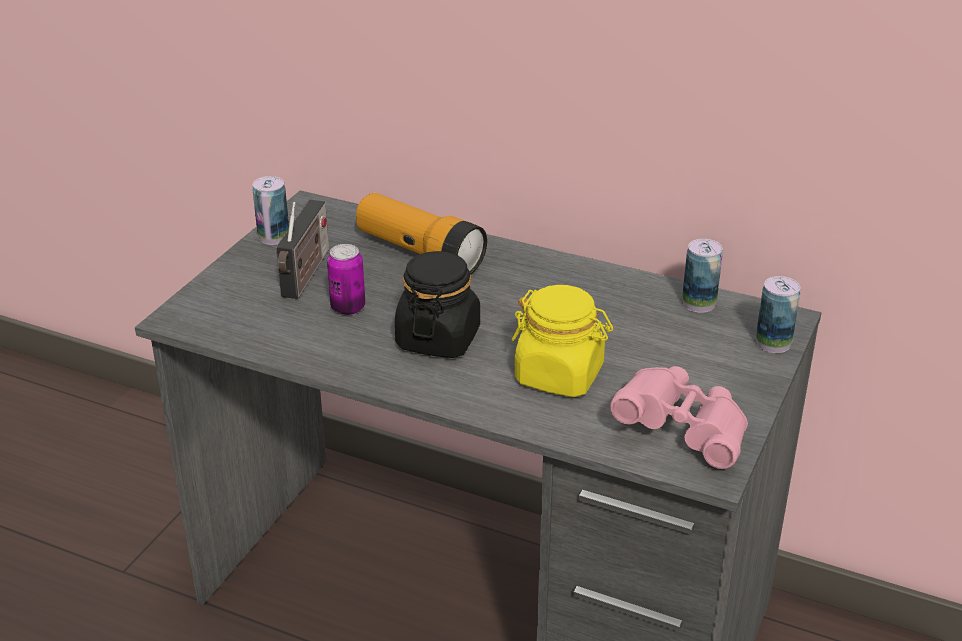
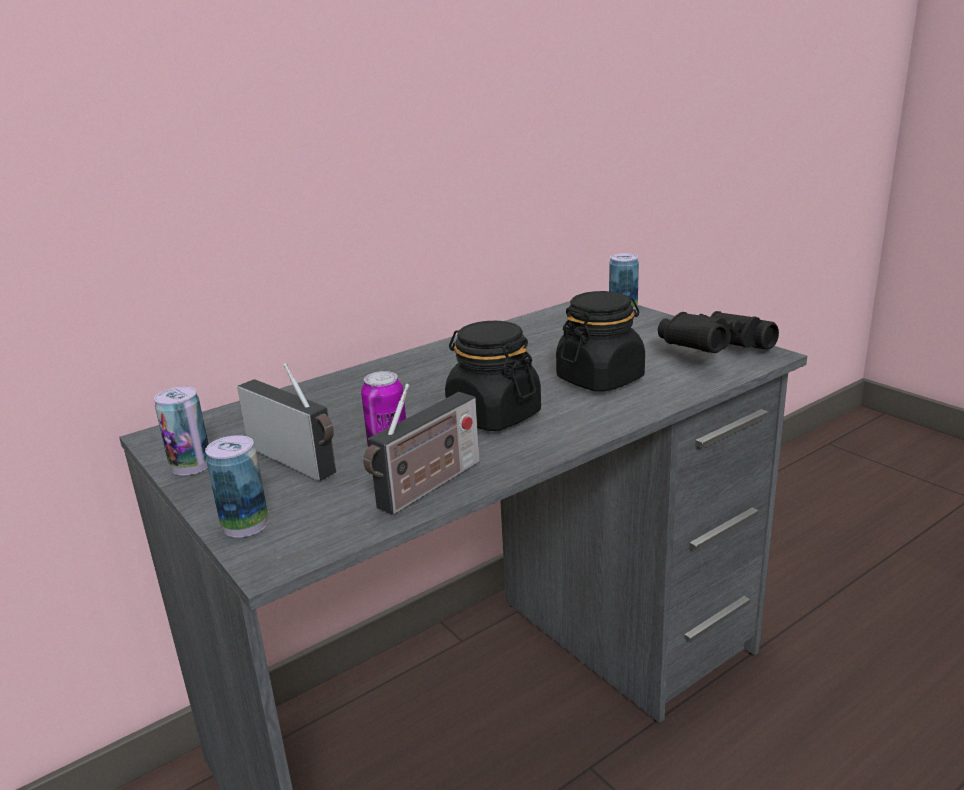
camera: 60 degrees left, 10 degrees down
(297, 346) = (427, 487): none -> radio
(420, 253) = (340, 399): flashlight -> none
(559, 375) = (600, 379): yellow jar -> black jar
(683, 432) = (711, 354): pink binoculars -> black binoculars
(698, 303) = (550, 319): can -> can (245, 525)

